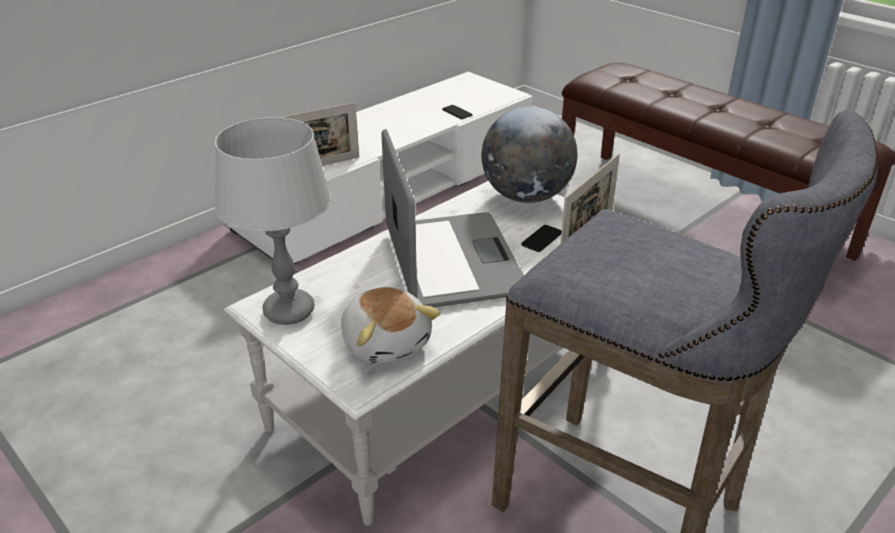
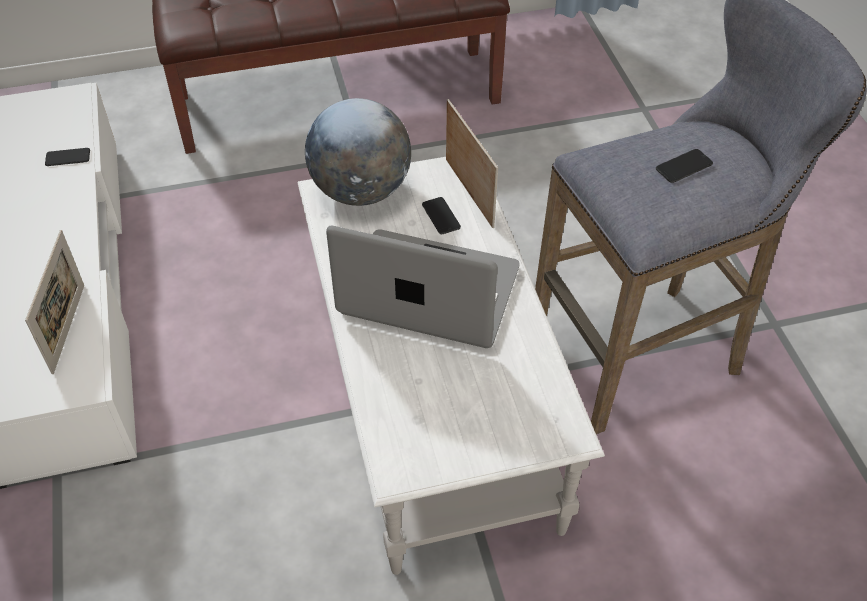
camera: 60 degrees left, 15 degrees up
(288, 311) = (424, 450): grey table lamp -> none
(386, 342) = (522, 392): plush toy -> none
(657, 261) = (684, 166): none -> phone

